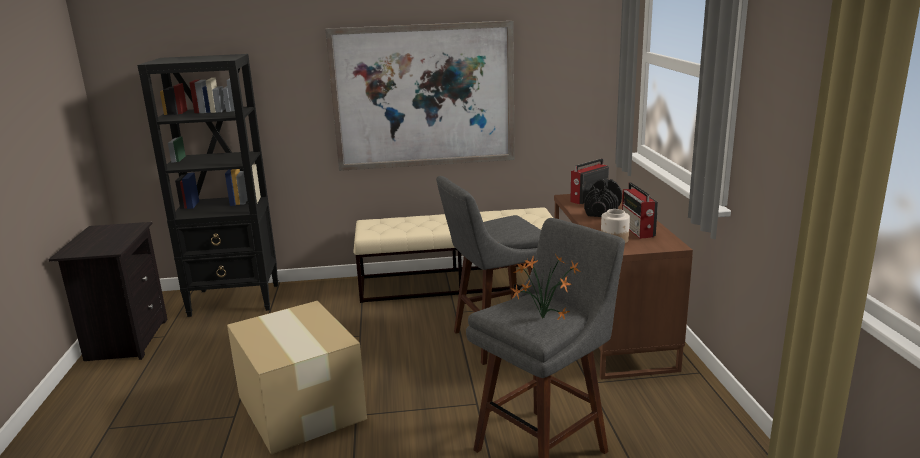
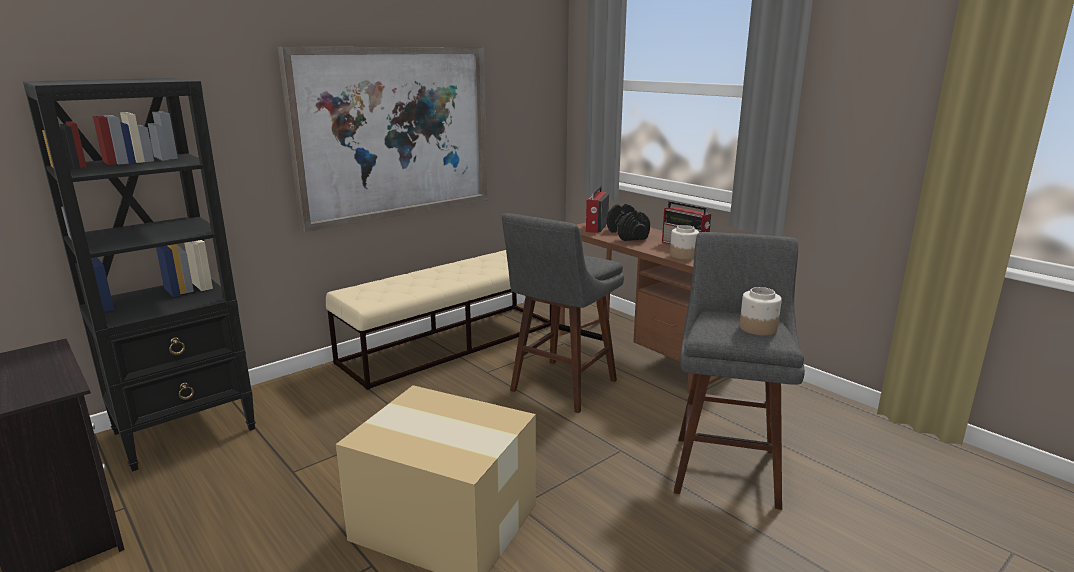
camera: 35 degrees left, 0 degrees up
(541, 317) = (757, 328): potted plant -> jar

